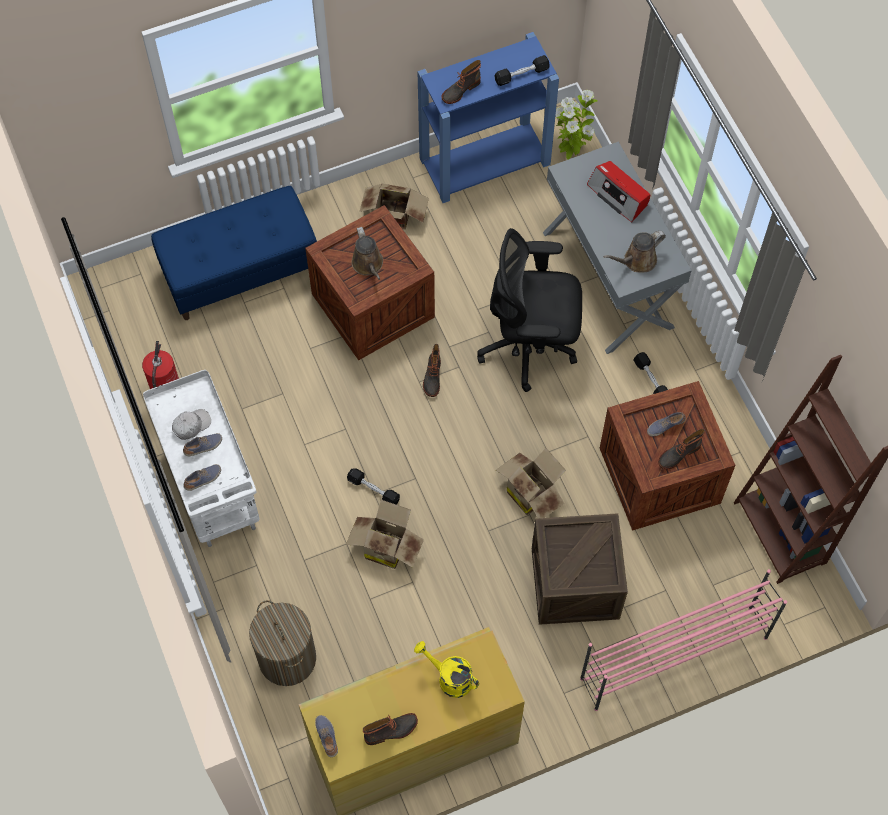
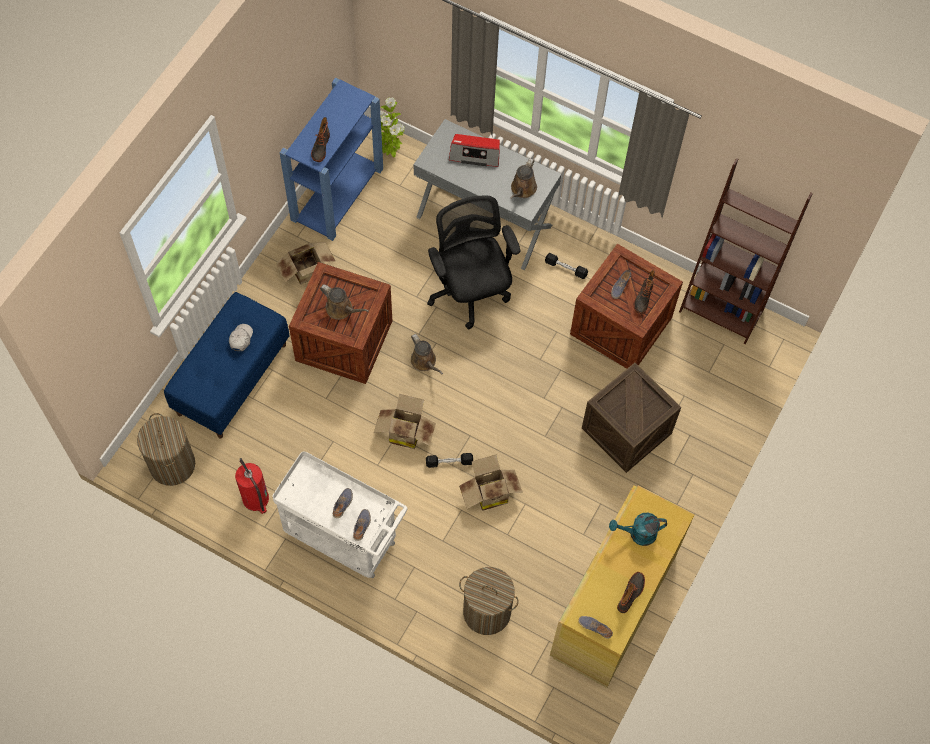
camera: 40 degrees left, 0 degrees up
(123, 314) = (172, 464): none -> laundry basket
(191, 425) = (322, 496): white cap -> white cap (241, 339)
(432, 377) = (424, 362): boot -> brown watering can
(449, 678) = (638, 534): yellow watering can -> turquoise watering can
(521, 75) = (353, 111): black dumbbell -> none
(531, 492) = (551, 392): cardboard box -> cardboard box (405, 432)
(533, 343) = (471, 295): black office chair -> black office chair turned 105 degrees clockwise
(673, 658) = (722, 434): pink shoe rack -> none

